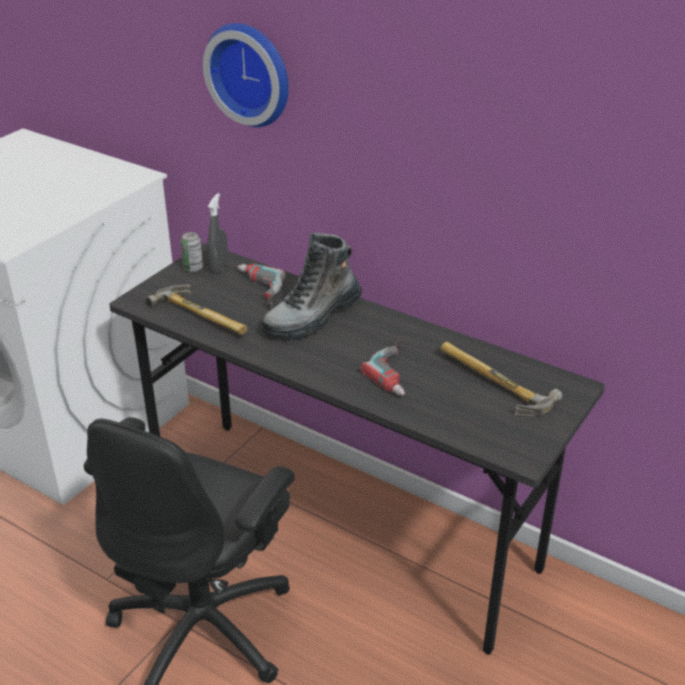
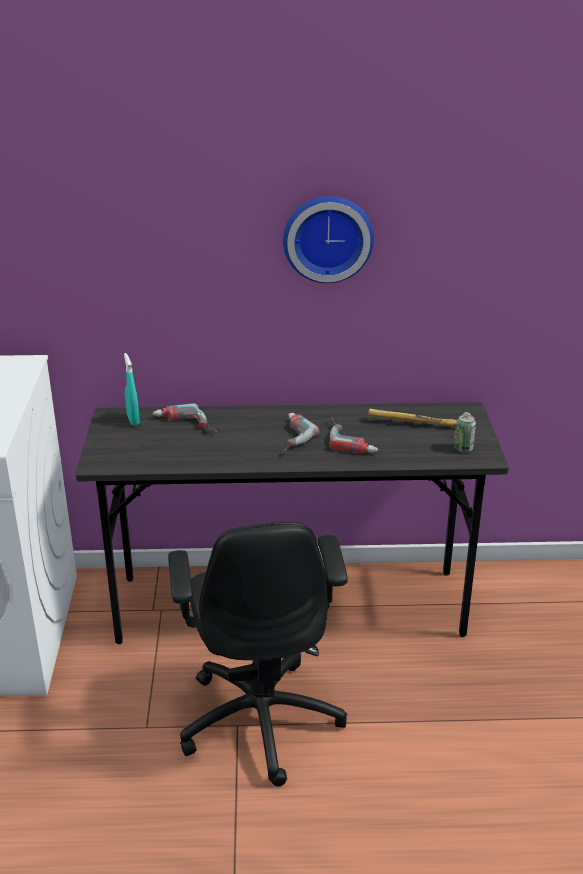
camera: 35 degrees left, 5 degrees down
(193, 268) = (112, 427): can -> can (463, 448)
(204, 314) = (166, 454): hammer -> none
(219, 267) = (133, 420): grey spray bottle -> turquoise spray bottle
(251, 73) = (143, 240): wall clock -> wall clock (327, 237)
(312, 317) = (250, 428): boot -> none
(336, 341) = (287, 437): none -> power drill

